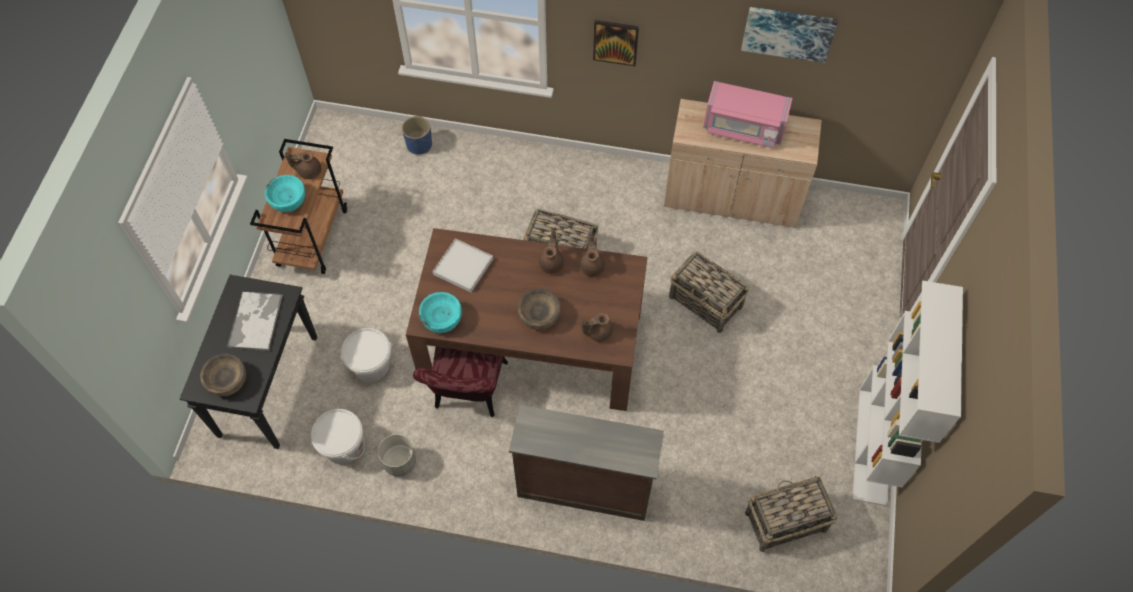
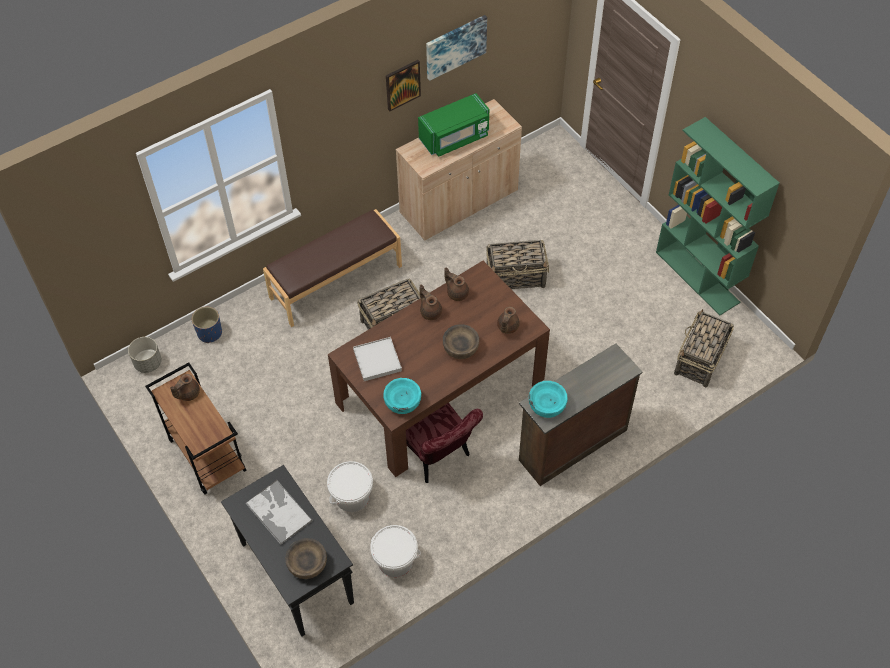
camera: 45 degrees left, 5 degrees down
(288, 200) = (197, 423): turquoise bowl -> turquoise bowl (547, 405)
(399, 462) = (443, 535): grey planter -> grey planter (148, 363)
(555, 182) = (335, 281): none -> brown bench
(615, 42) = (338, 134): picture -> picture (402, 84)
(743, 128) = (454, 138): pink microwave -> green microwave
(873, 446) = (698, 277): white bookcase -> green bookcase

